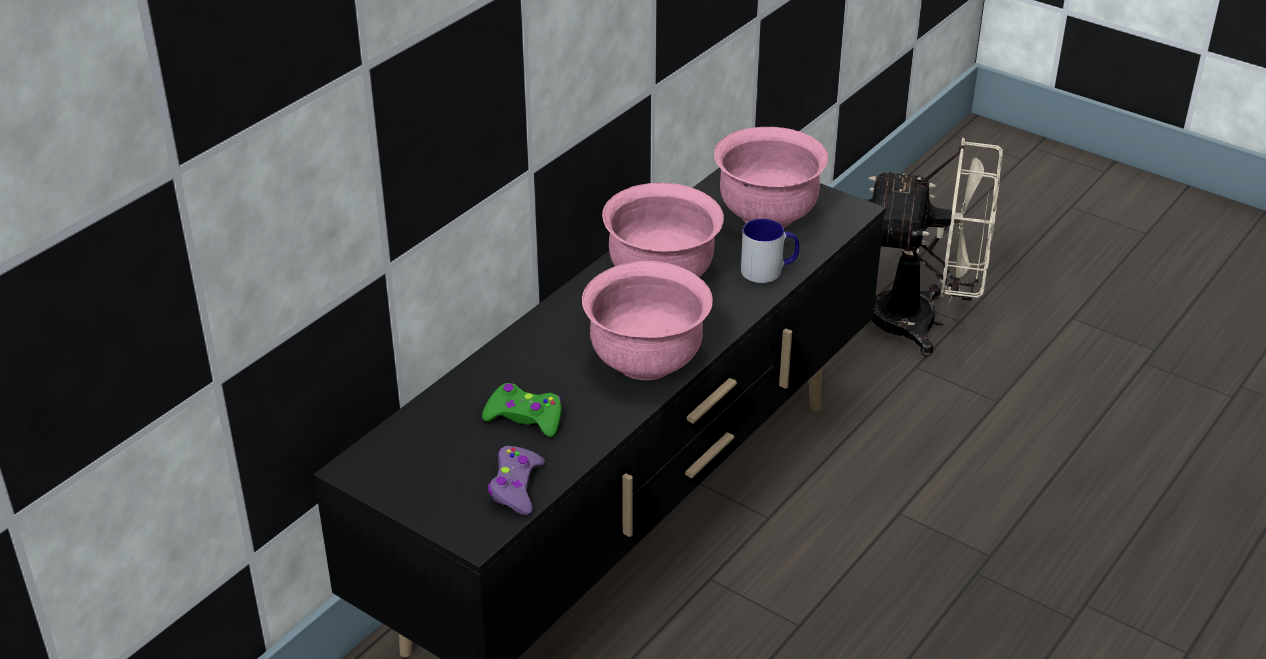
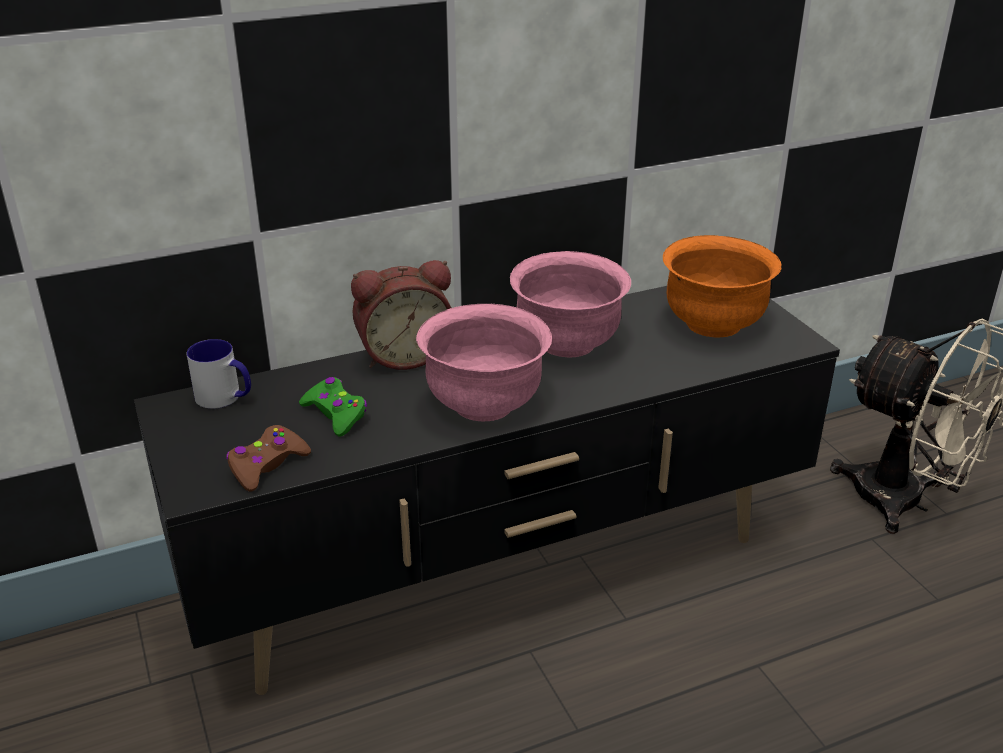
camera: 30 degrees right, 5 degrees down
(516, 487) = (267, 465): purple game controller -> brown game controller
(526, 339) = (404, 355): none -> alarm clock
(768, 215) = (714, 324): pink bowl -> orange bowl
(769, 270) = (672, 367): mug -> mug (225, 398)

